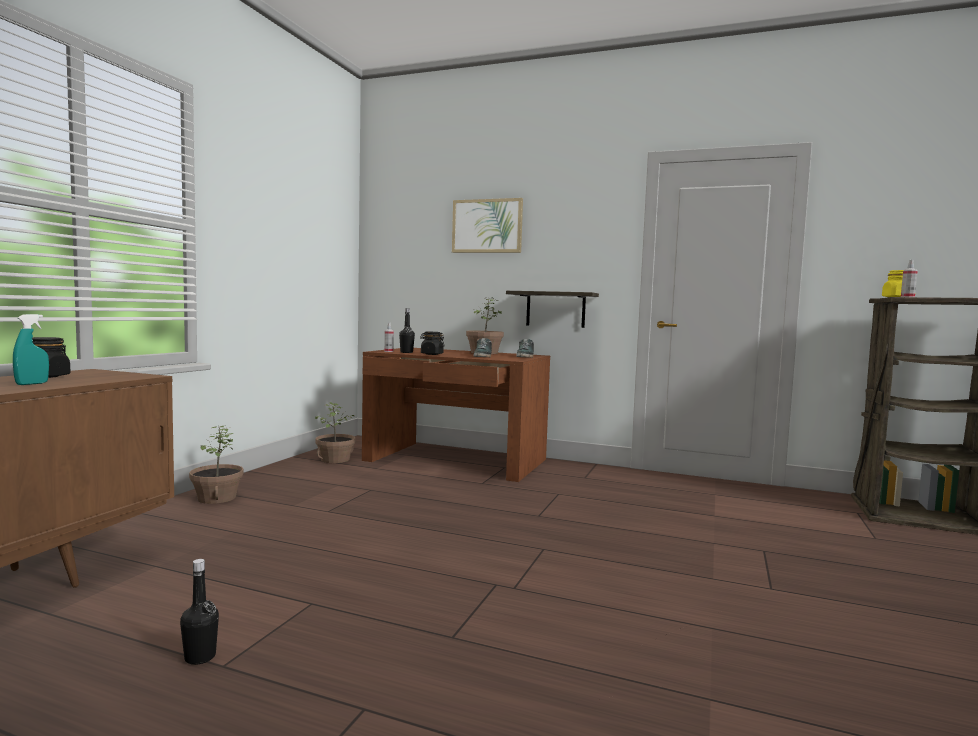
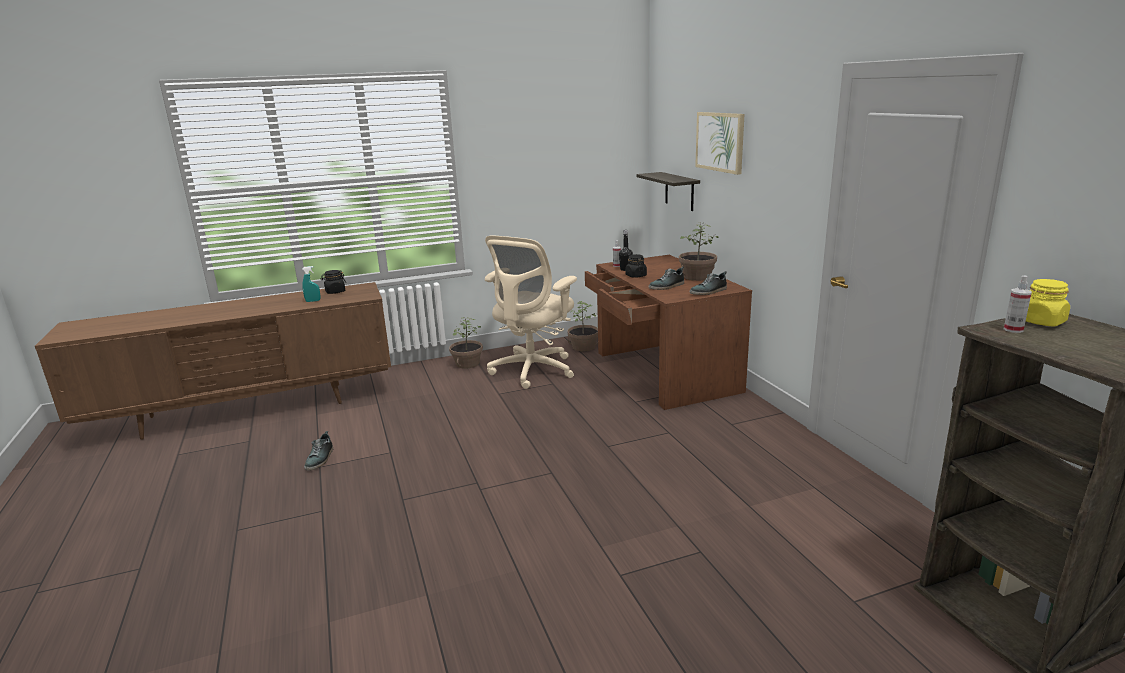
camera: 50 degrees right, 15 degrees up
(200, 657) = (320, 459): black bottle -> shoe
(318, 483) = (534, 367): none -> beige office chair
(555, 309) = (762, 241): shelf -> shelf (679, 191)

